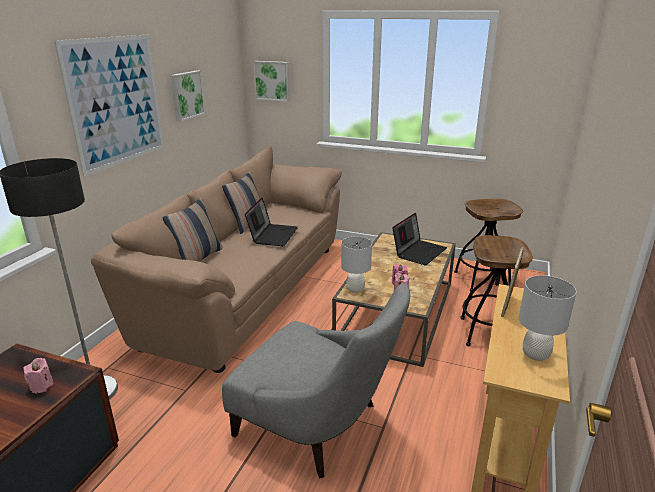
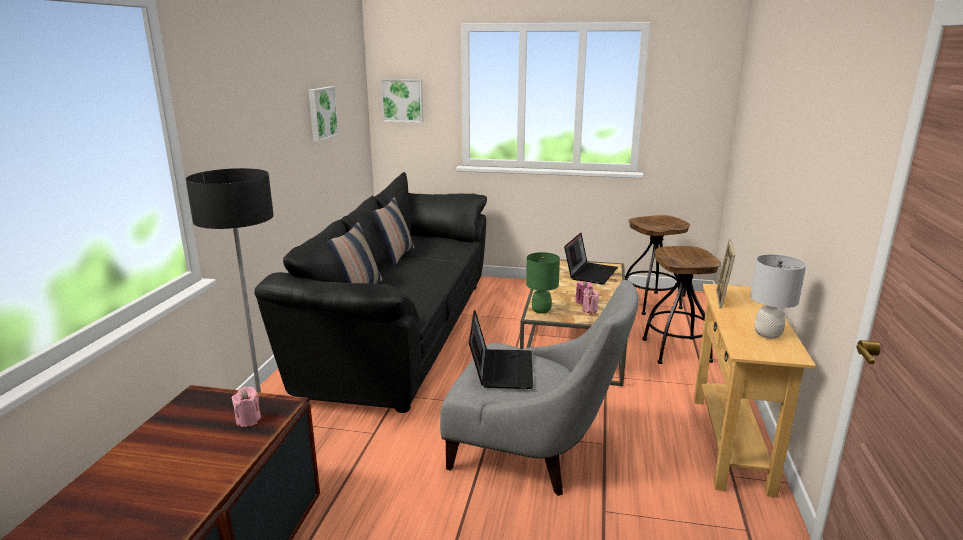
camera: 10 degrees left, 5 degrees down
(116, 101) = (264, 115): picture -> none
(248, 291) = (402, 333): beige sofa -> black sofa
(272, 235) = (430, 265): laptop -> laptop (500, 369)
(356, 289) = (542, 311): grey table lamp -> green table lamp

